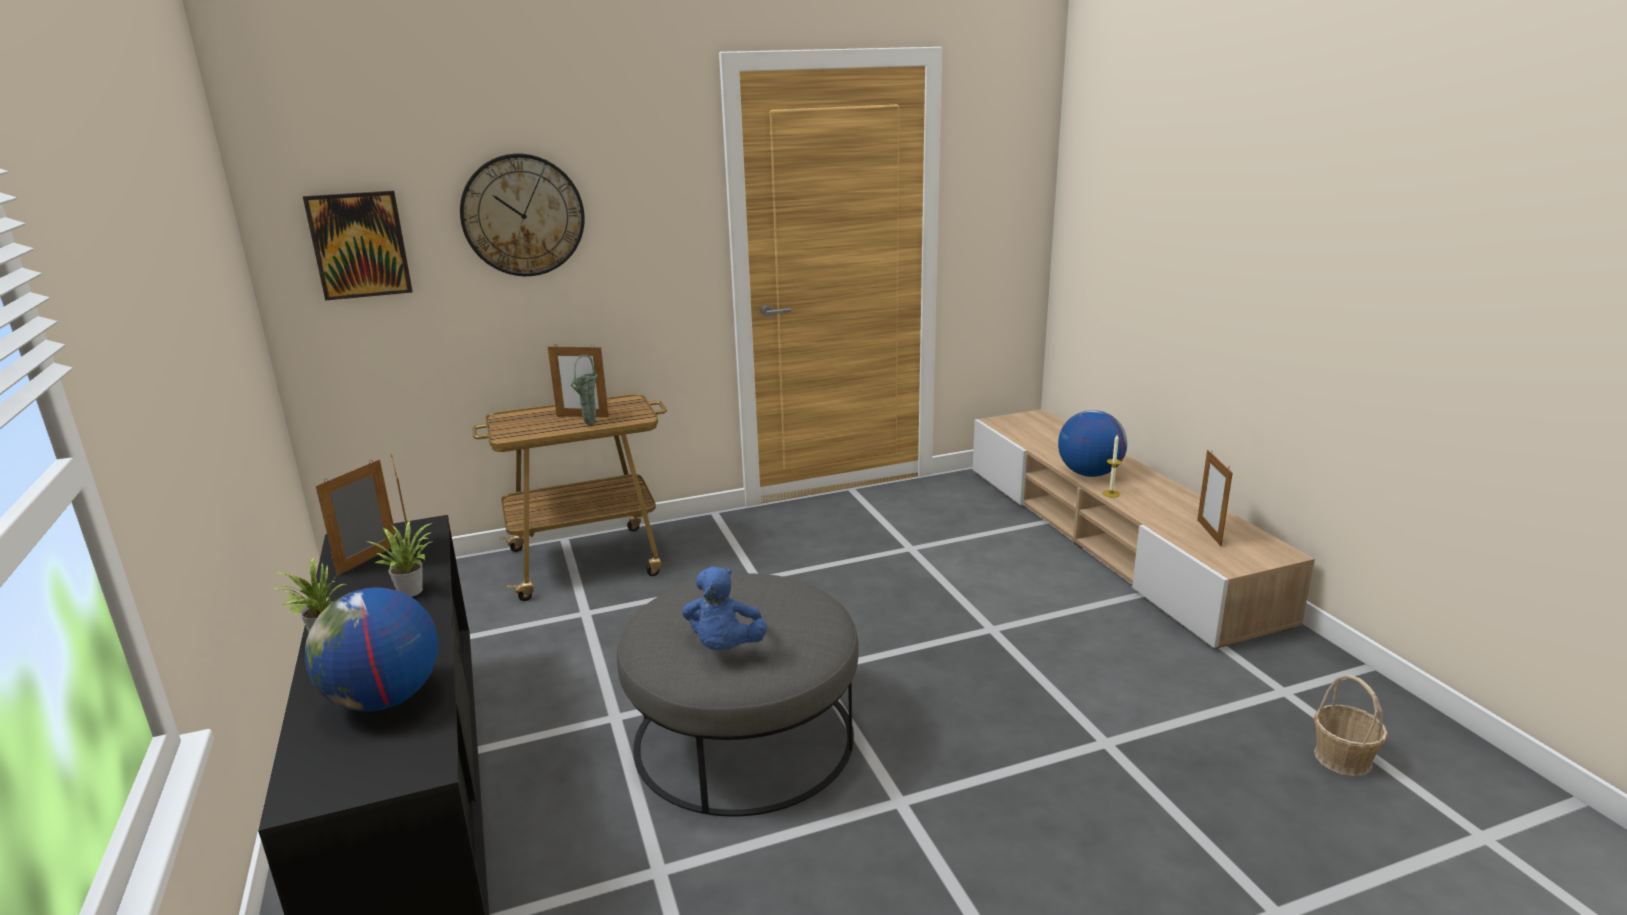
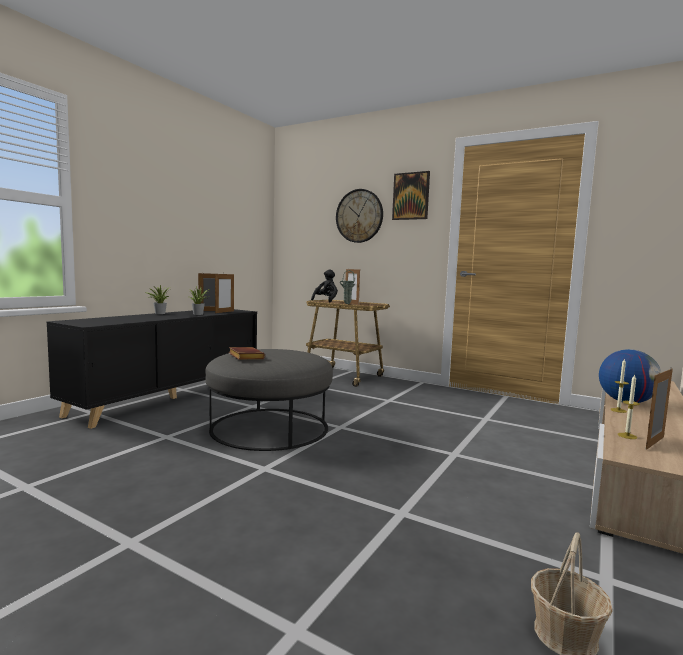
camera: 50 degrees right, 15 degrees down
(359, 245) = (304, 225): picture -> picture (411, 196)
(384, 699) = (127, 319): globe -> none
(508, 423) = (326, 301): none -> black plush toy
(725, 647) = (244, 357): blue plush toy -> brown book
(1183, 534) = (627, 436): none -> candle

